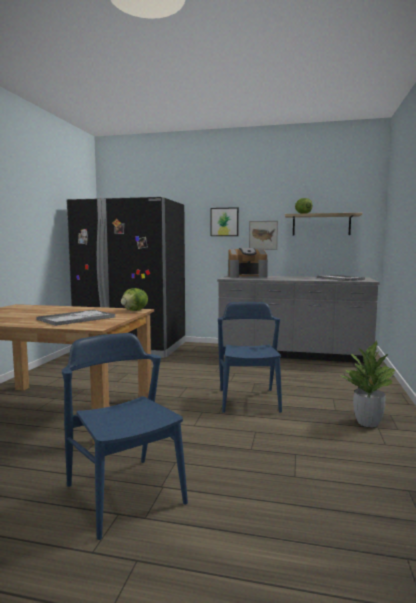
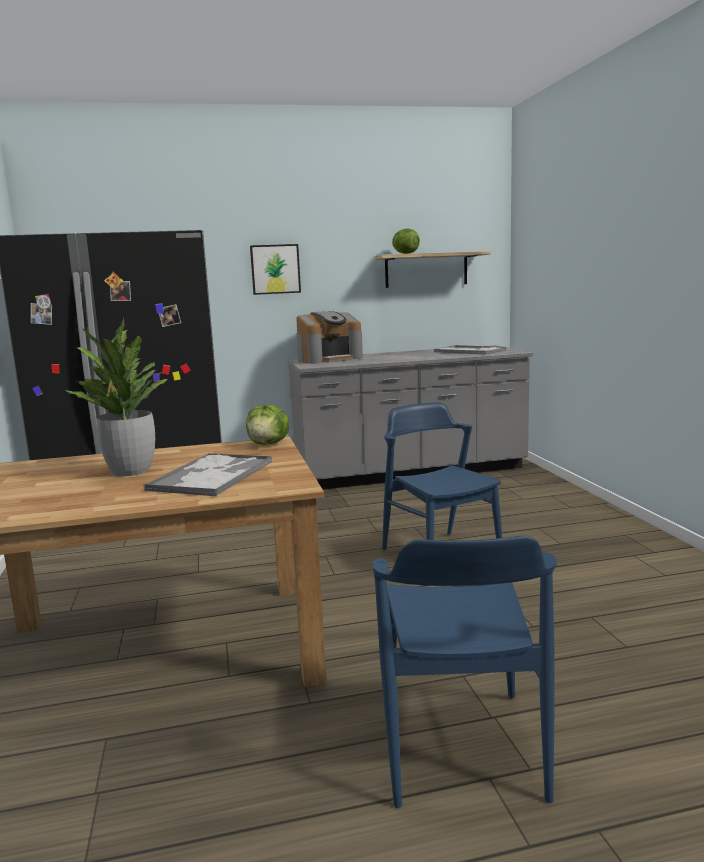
camera: 25 degrees left, 5 degrees up
(125, 494) = (459, 746): blue chair -> blue chair turned 120 degrees counterclockwise
(263, 235) = (340, 289): picture -> none
(367, 423) = (616, 552): potted plant -> potted plant (131, 471)

